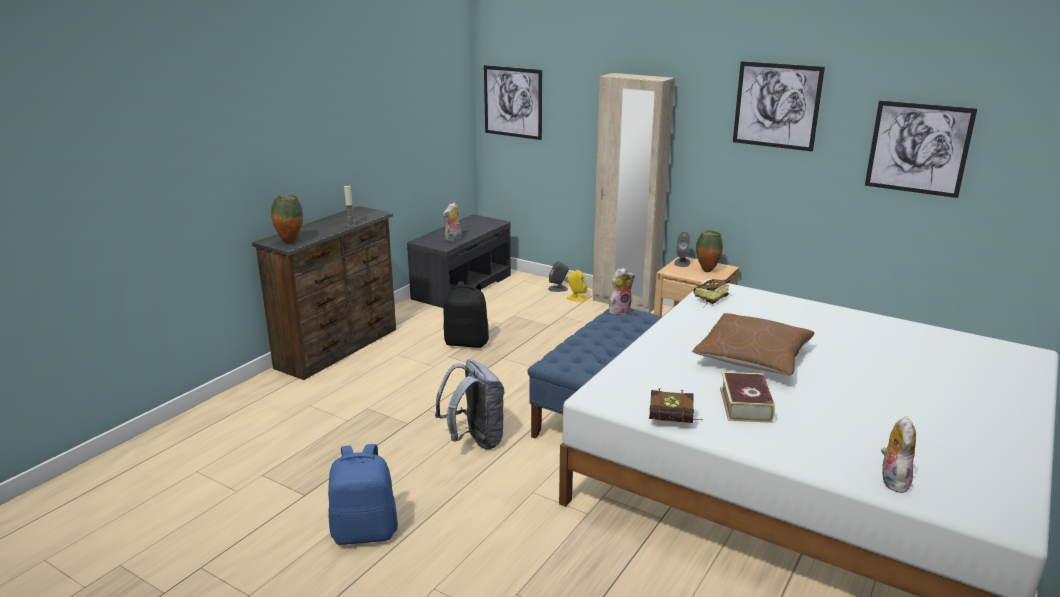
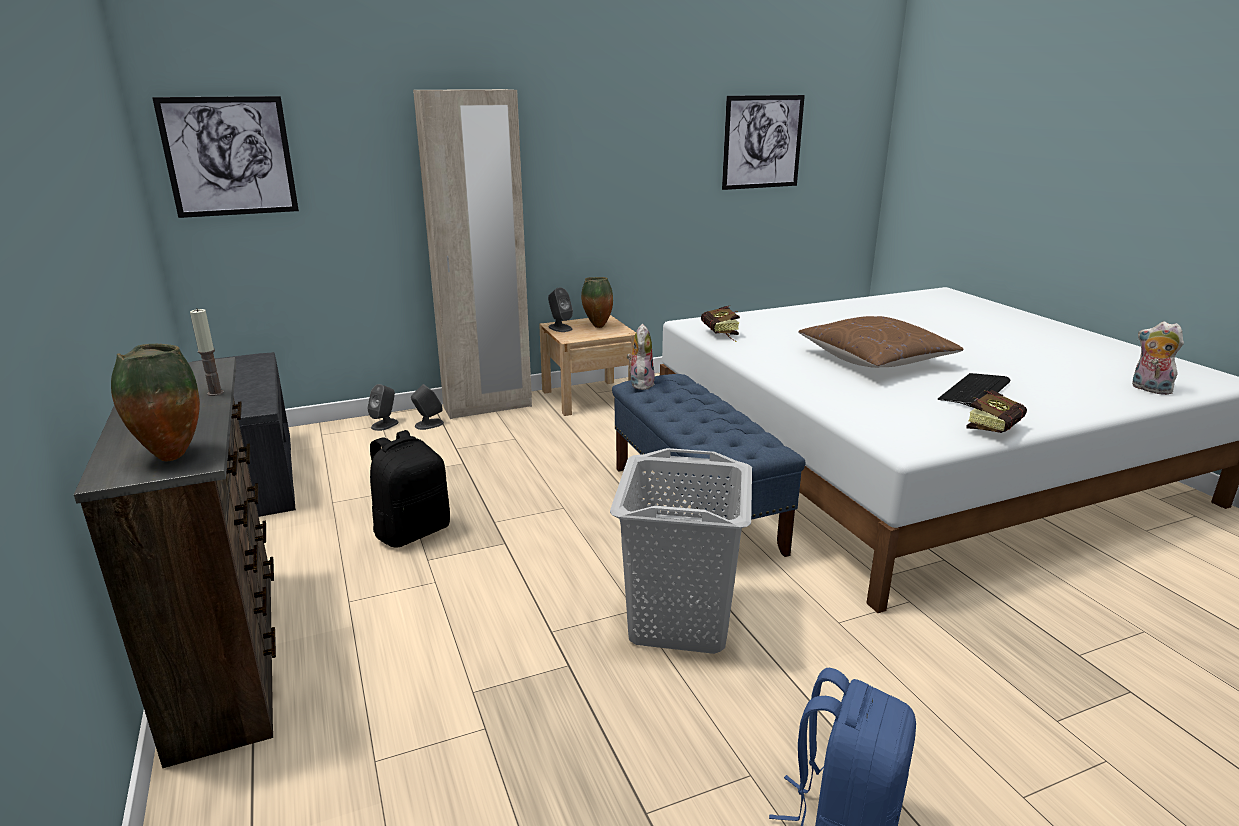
camera: 55 degrees left, 0 degrees up
(453, 239) = (246, 395): plush toy -> none
(474, 440) = (678, 621): grey backpack -> grey laundry basket
(576, 298) = (428, 424): yellow speaker -> grey speaker
(745, 405) = (975, 391): book -> keyboard
(776, 105) = (629, 113): picture -> none

